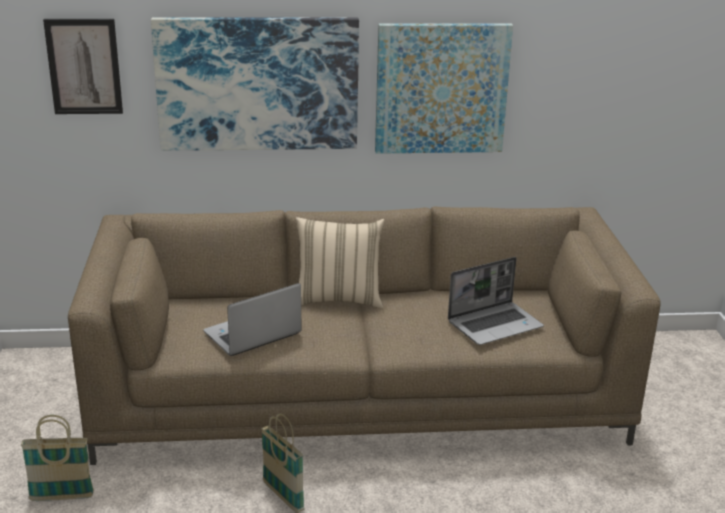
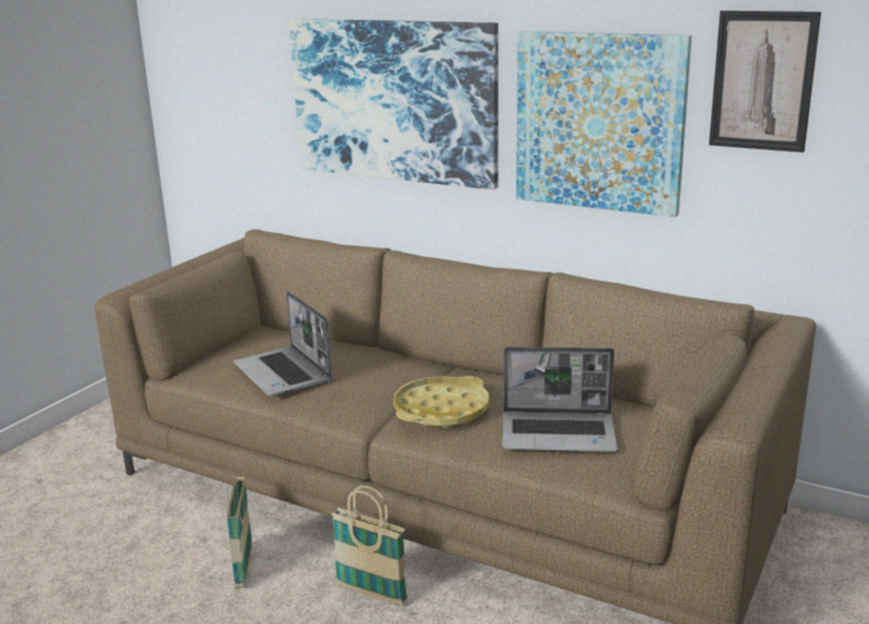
camera: 35 degrees right, 5 degrees down
(62, 497) = (72, 494): basket -> basket (371, 594)
(84, 66) = (240, 71): picture -> picture (762, 81)
(252, 335) = (284, 374): laptop -> laptop turned 120 degrees counterclockwise
(338, 299) = (421, 363): beige pillow -> none
(402, 330) = (441, 410): none -> yellow tray

